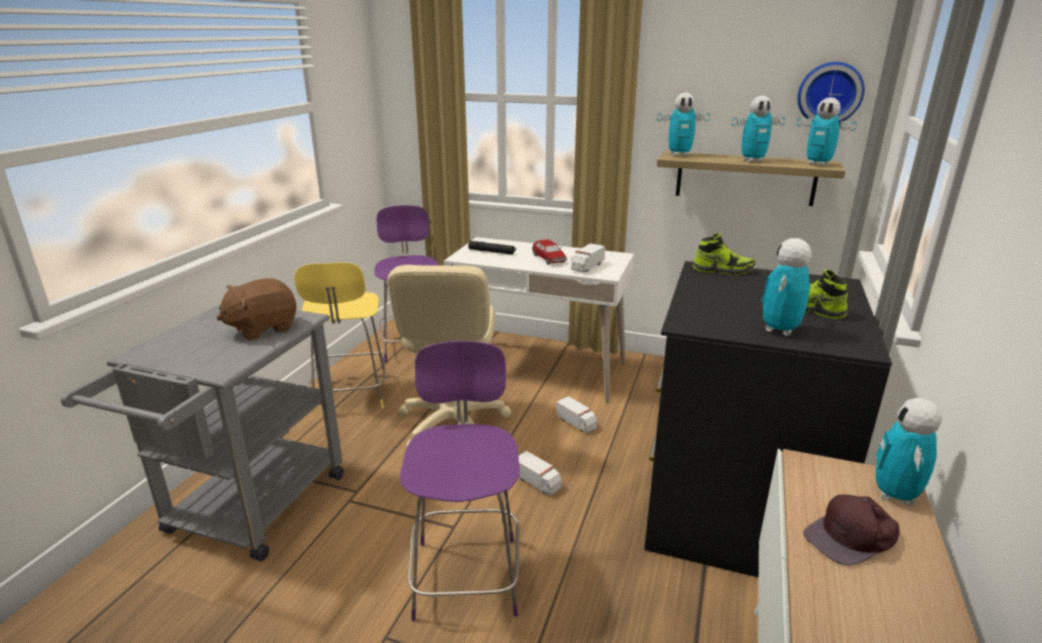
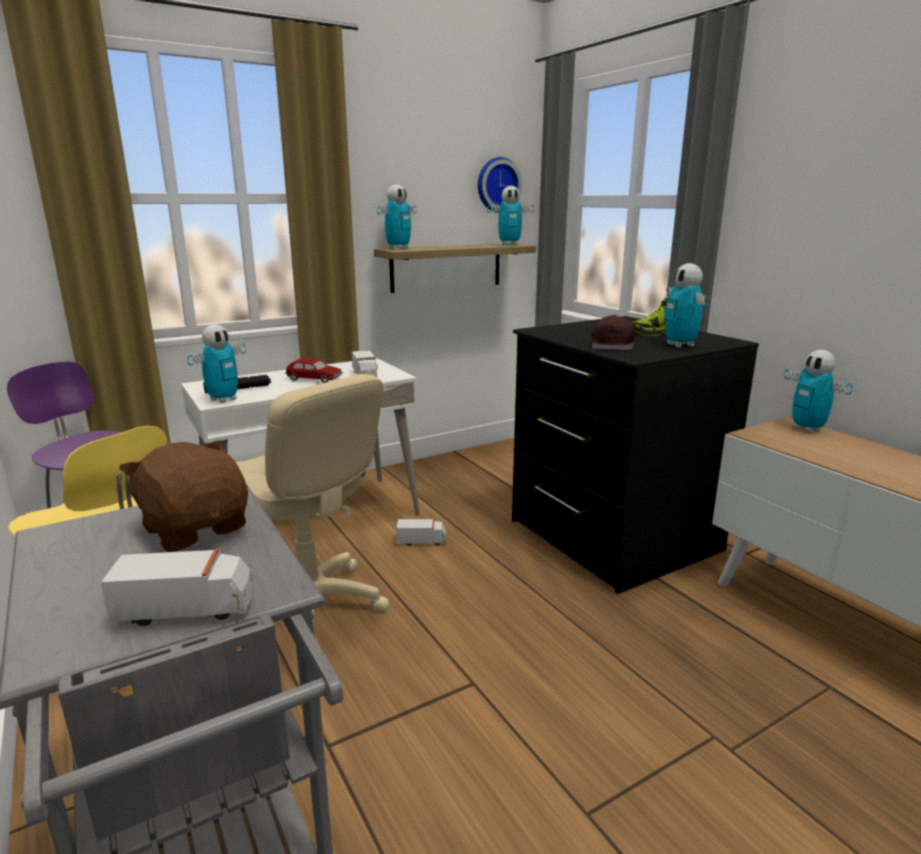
camera: 50 degrees left, 5 degrees down
(262, 328) = (196, 529): brown plush toy -> brown plush toy turned 135 degrees clockwise
(466, 573) = (548, 706): purple stool -> none
(537, 482) = (473, 601): toy truck -> toy truck (187, 610)
(722, 270) = (552, 328): shoe -> none
(752, 161) = (463, 246): toy robot -> toy robot (223, 400)
(852, 537) = (844, 454): brown cap -> brown cap (613, 345)

